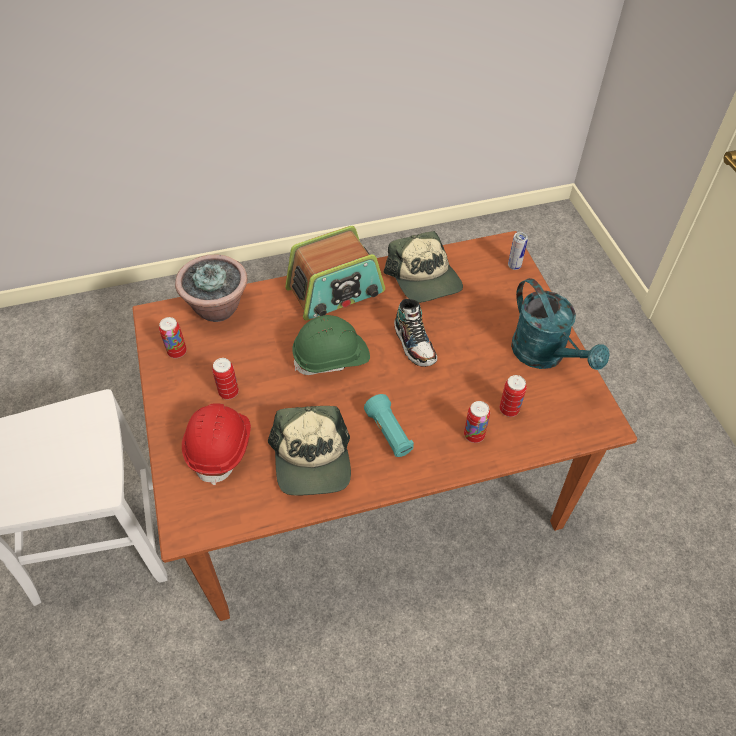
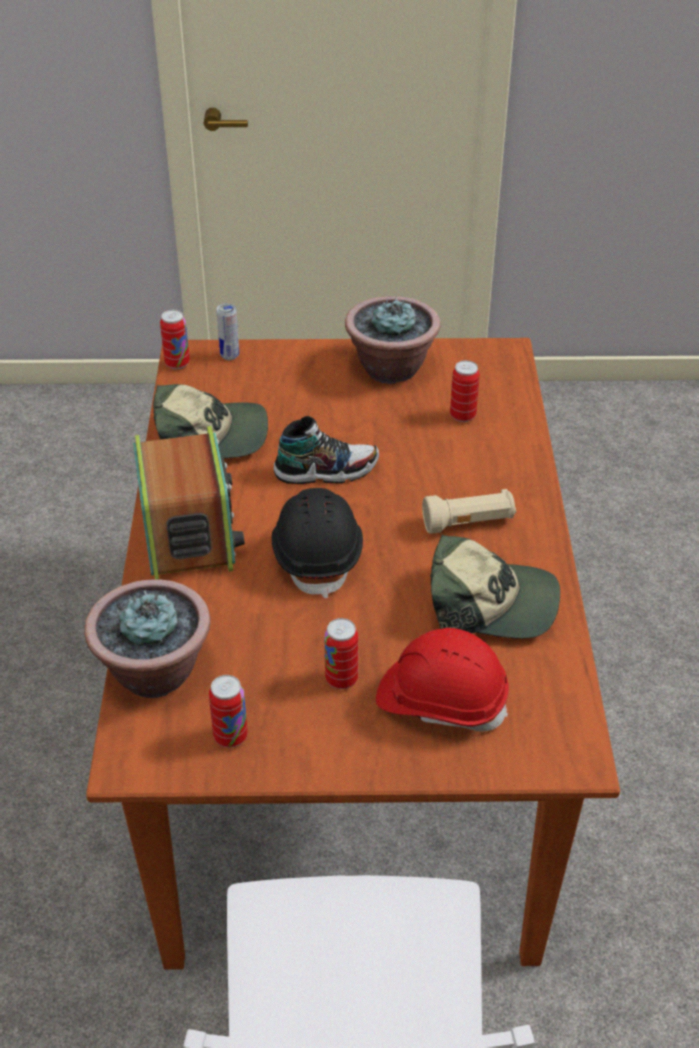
camera: 75 degrees left, 10 degrees down
(331, 358) = (318, 555): green hard hat -> black hard hat
(389, 433) = (468, 523): turquoise flashlight -> beige flashlight
(474, 435) = (492, 452): can -> can (177, 363)
(545, 355) = (390, 369): turquoise watering can -> potted plant

